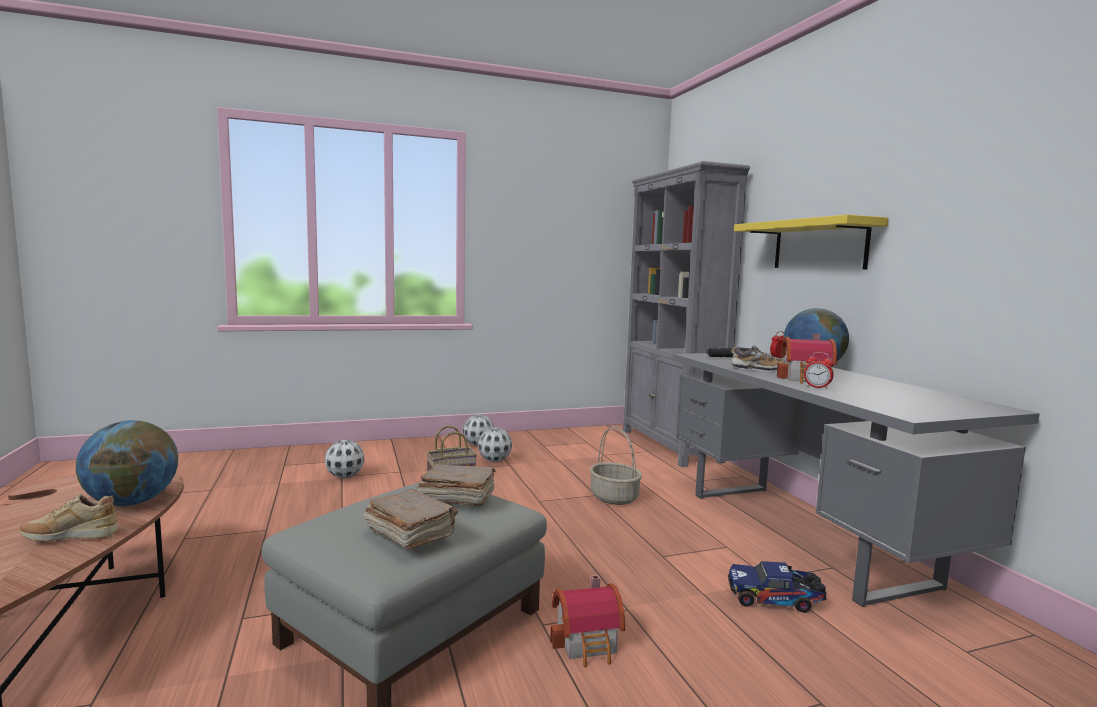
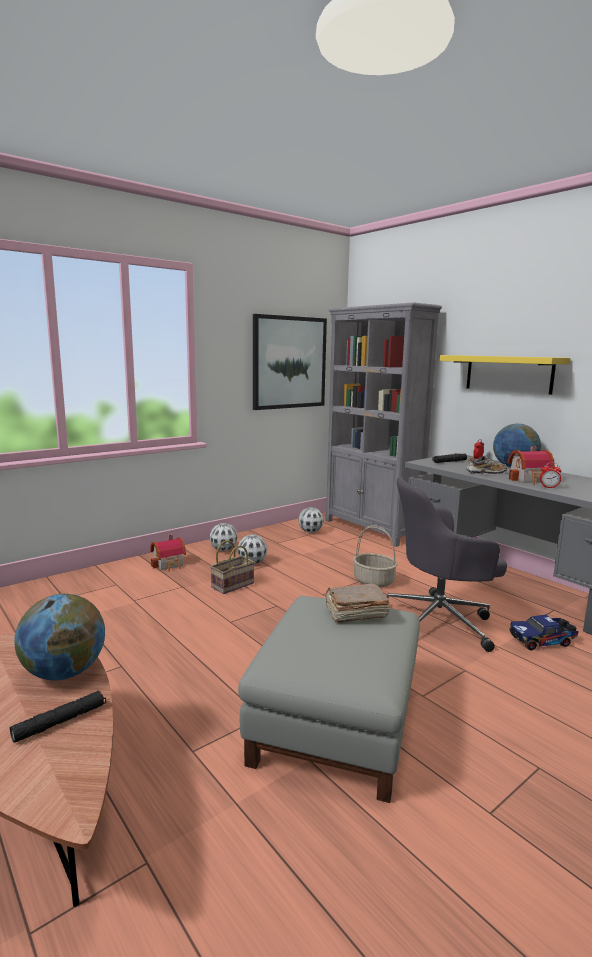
camera: 20 degrees left, 5 degrees up
(70, 538) = (60, 722): beige shoe -> black flashlight
(345, 476) = (137, 600): football -> football (310, 531)
(410, 533) = (365, 651): brown book -> none
(584, 242) = (289, 362): none -> picture
(589, 643) = (465, 702): toy house -> toy house (170, 564)
(652, 552) = (439, 621): none -> grey office chair

